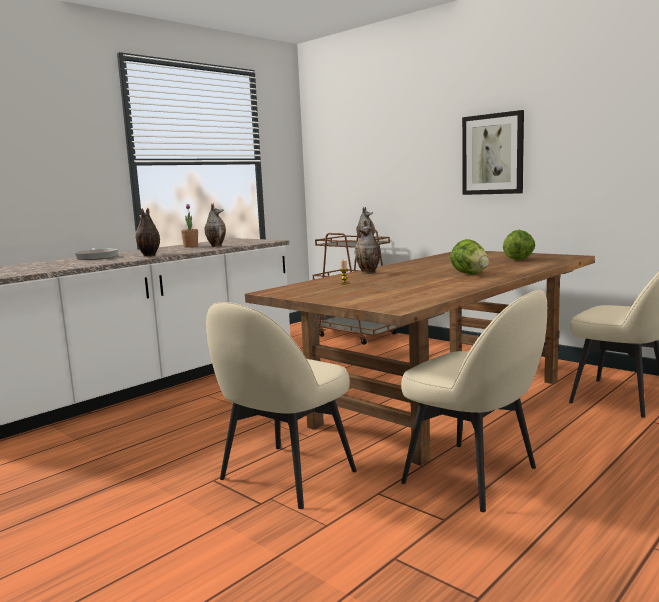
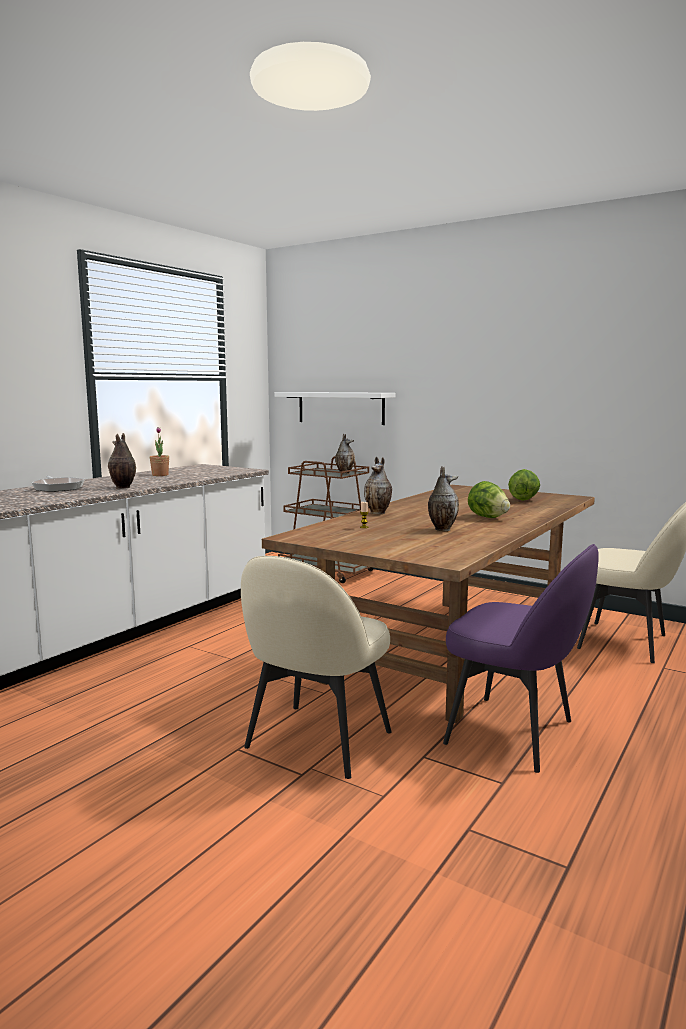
camera: 10 degrees left, 0 degrees up
(216, 246) = (191, 475): vase -> vase (441, 529)
(364, 184) = (340, 408): none -> white shelf
(473, 476) = (513, 733): beige chair -> purple chair
(493, 154) = (486, 386): picture -> none

